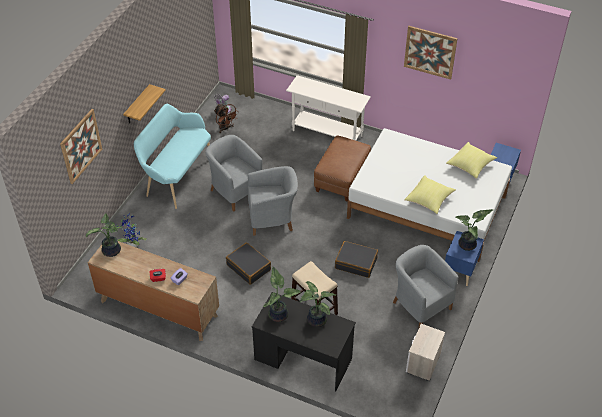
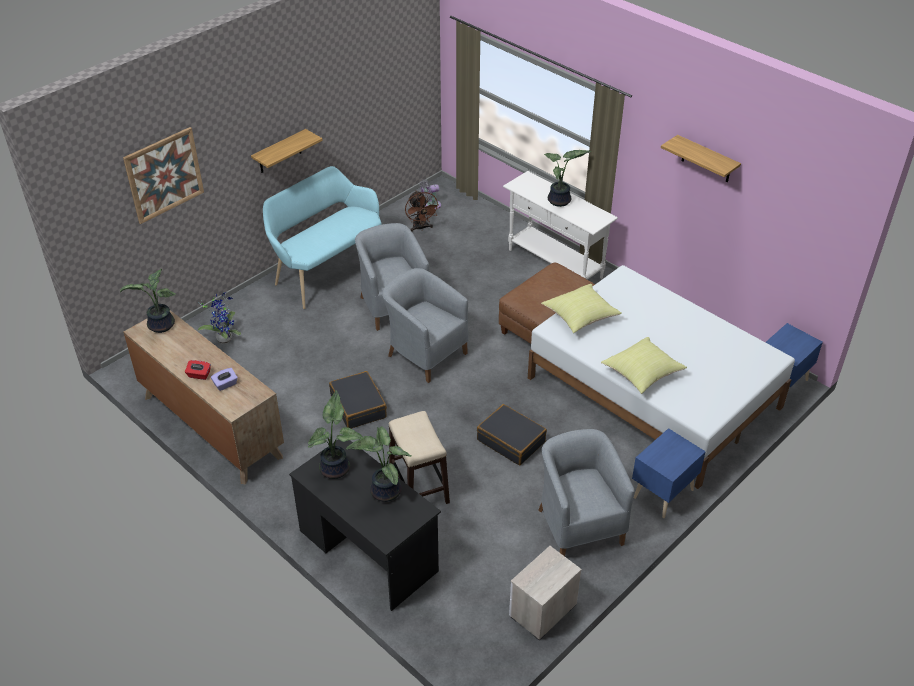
camera: 20 degrees right, 5 degrees down
(273, 218) = (424, 353): grey armchair -> grey armchair turned 150 degrees counterclockwise
(430, 52) = (706, 160): picture -> shelf
(468, 245) = (676, 453): potted plant -> potted plant (560, 201)
(470, 166) = (728, 343): yellow pillow -> yellow pillow (580, 317)

